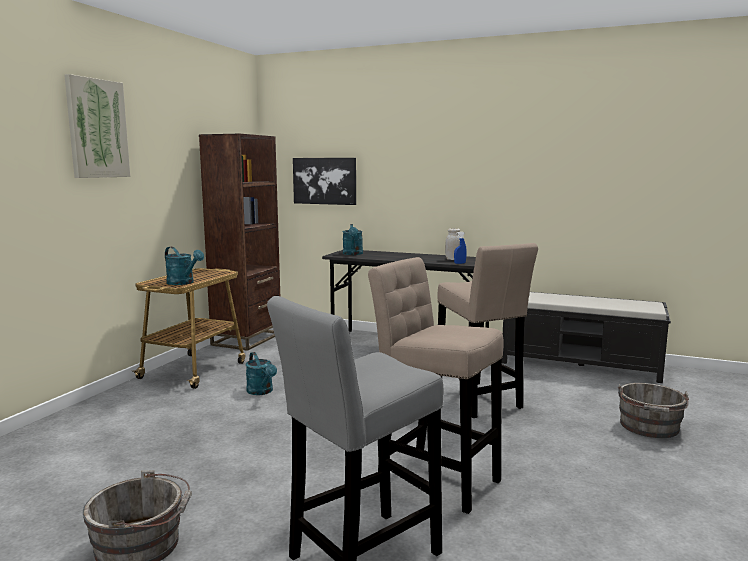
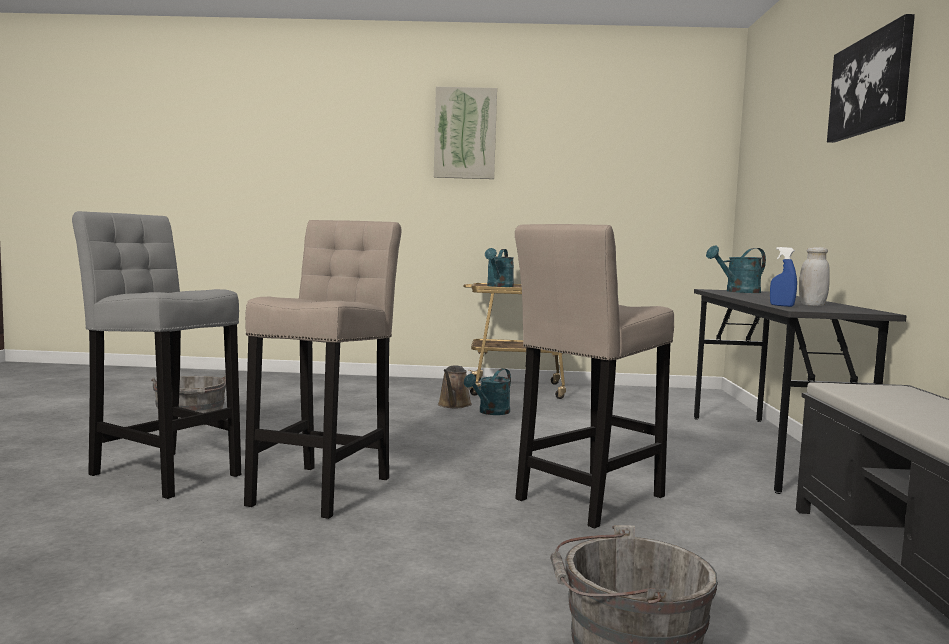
camera: 70 degrees right, 5 degrees down
(223, 400) = (454, 405): none -> brown watering can
(247, 339) = (637, 392): brown bookcase -> none
(325, 181) = (770, 188): picture -> picture (870, 85)

